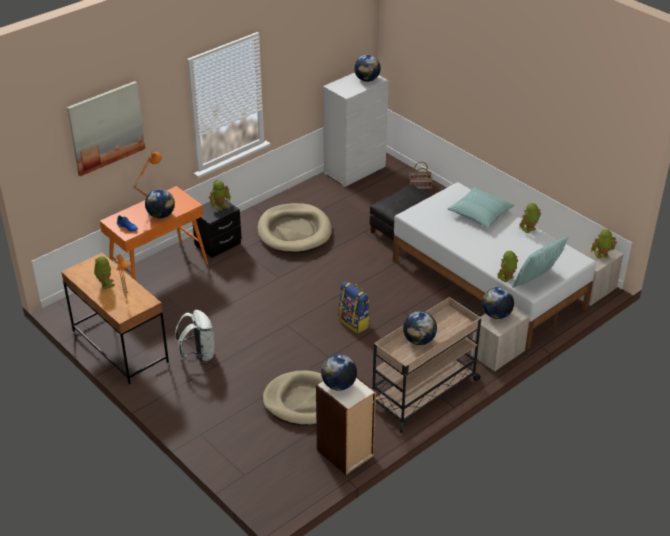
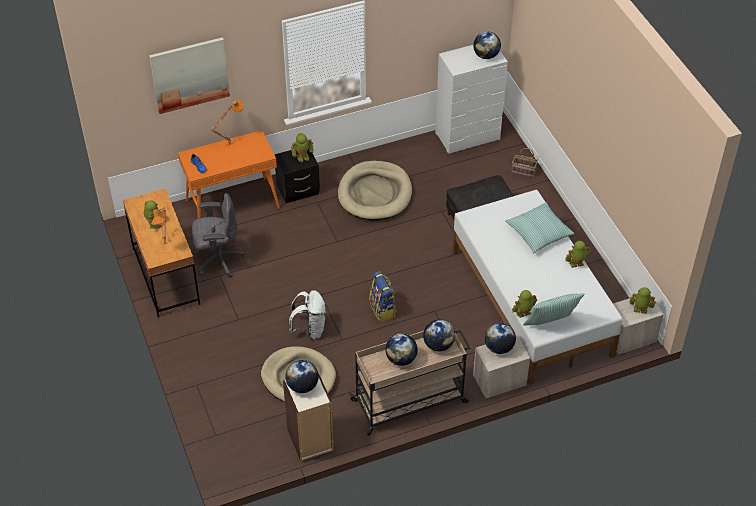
camera: 20 degrees right, 10 degrees up
(161, 215) = (234, 160): globe -> globe (438, 345)
(167, 320) = (218, 260): none -> grey office chair
(198, 355) = (229, 304): white backpack -> white backpack (310, 329)

